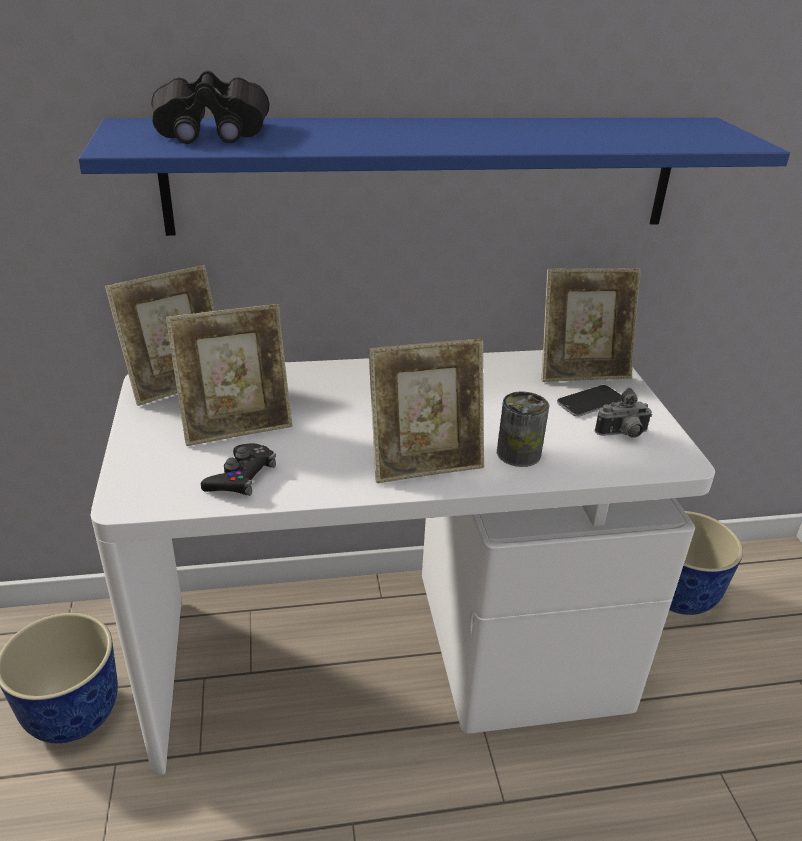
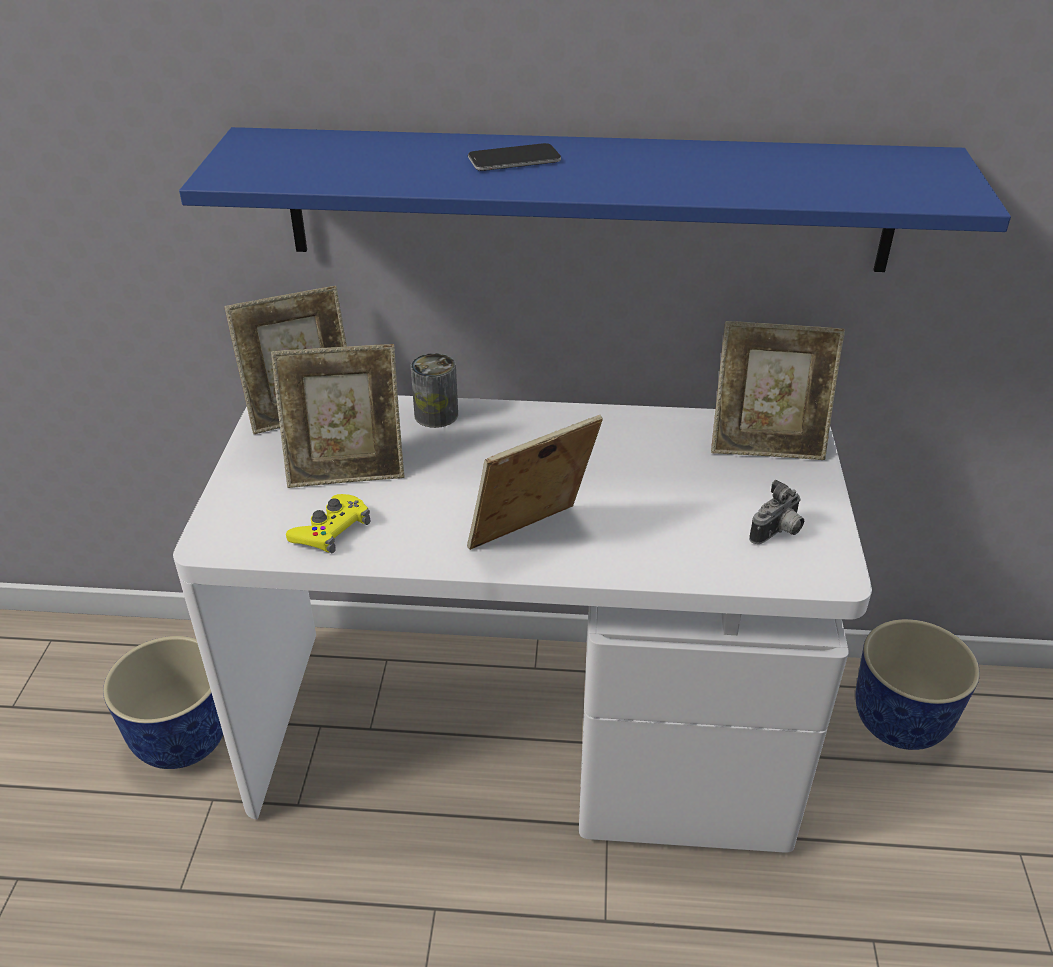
camera: 15 degrees right, 5 degrees up
(211, 132) = (330, 154): black binoculars -> none
(241, 477) = (331, 530): black game controller -> yellow game controller
(425, 463) = (532, 539): picture frame -> picture frame turned 150 degrees clockwise
(518, 453) = (642, 541): can -> can (436, 414)
(590, 402) = (758, 486): phone -> phone (514, 160)
(622, 435) = (778, 533): camera -> camera turned 45 degrees counterclockwise

